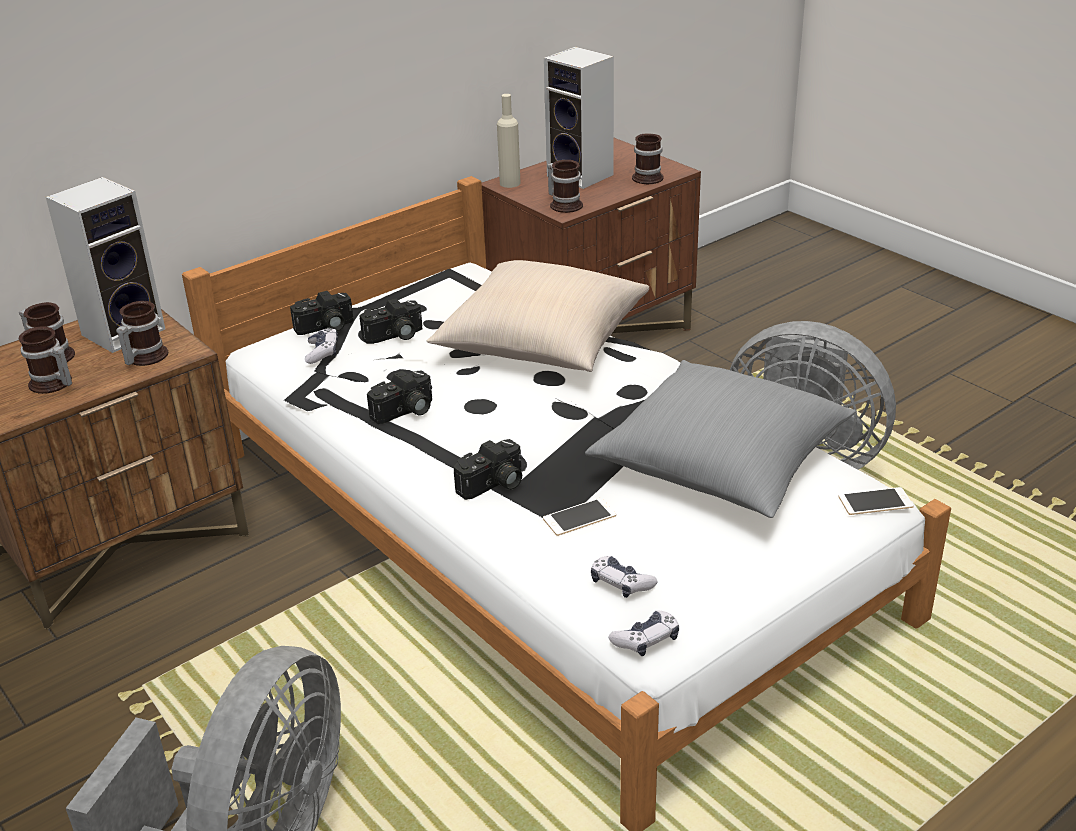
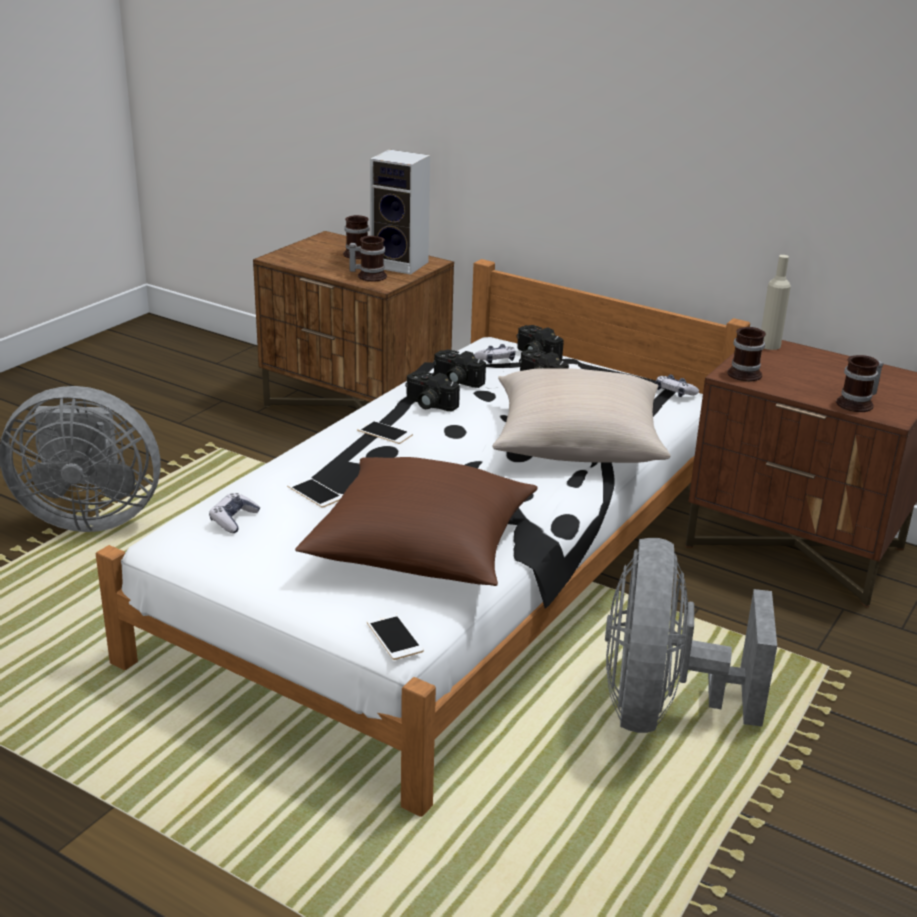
camera: 70 degrees right, 5 degrees down
(51, 385) = (322, 260): mug -> none
(457, 452) = (384, 432): none -> phone
(493, 485) = (345, 453): camera -> camera (455, 381)
(582, 176) = (824, 374): speaker -> none
(646, 640) = (168, 538): game controller -> game controller (674, 392)
(720, 464) = (421, 548): grey pillow -> brown pillow

